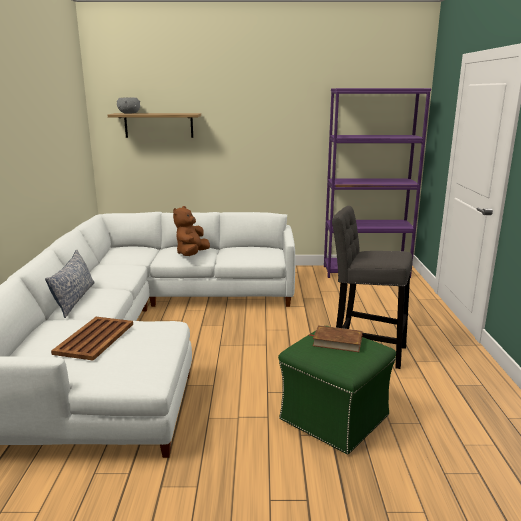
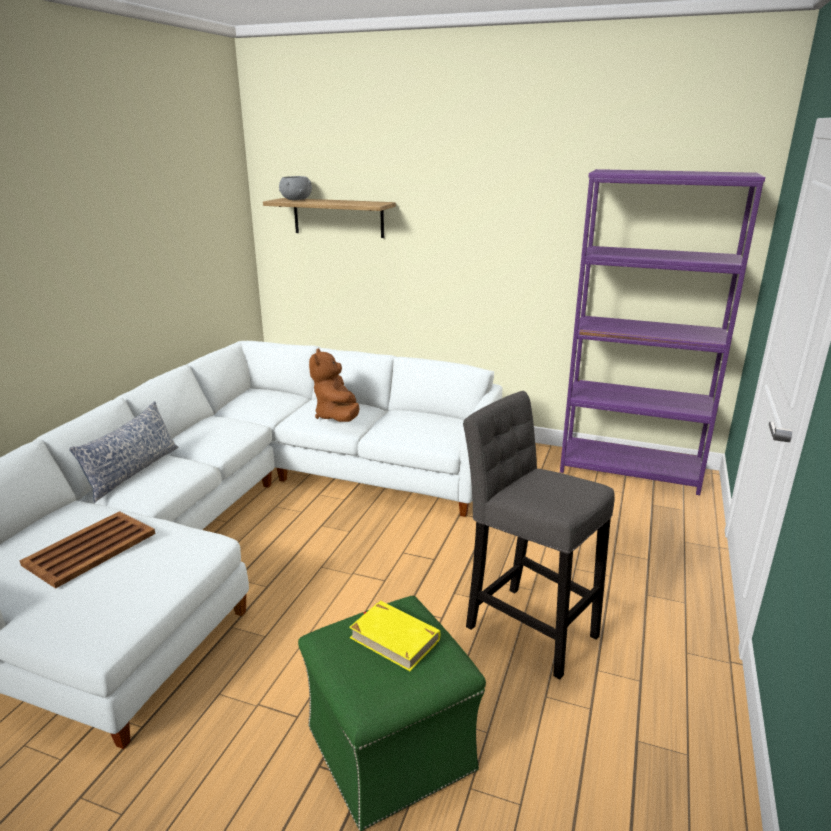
camera: 20 degrees right, 5 degrees up
(192, 254) = (337, 417): brown plush toy -> brown plush toy turned 45 degrees counterclockwise
(337, 341) = (394, 638): brown book -> yellow book

